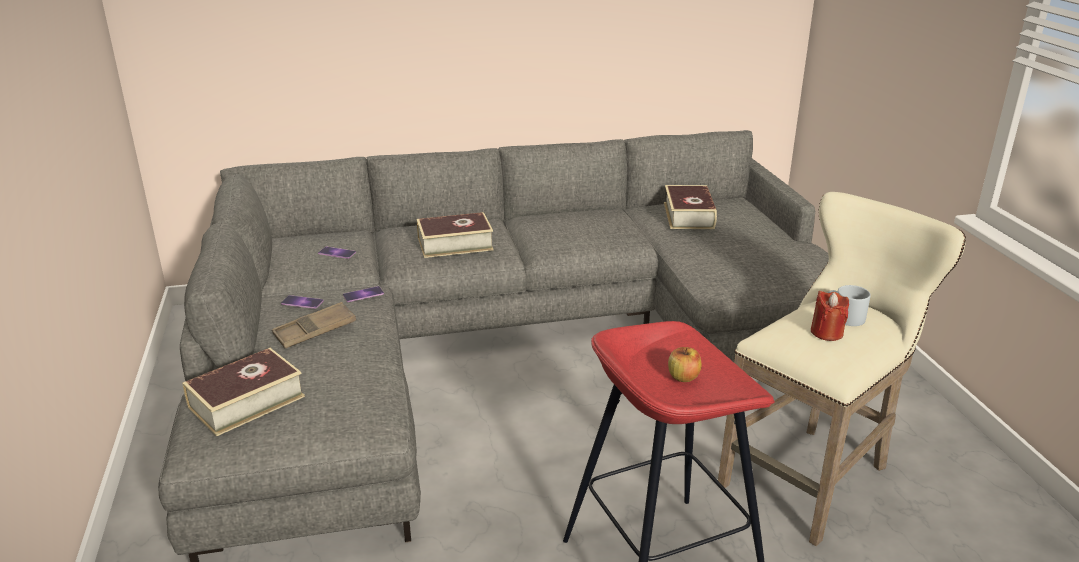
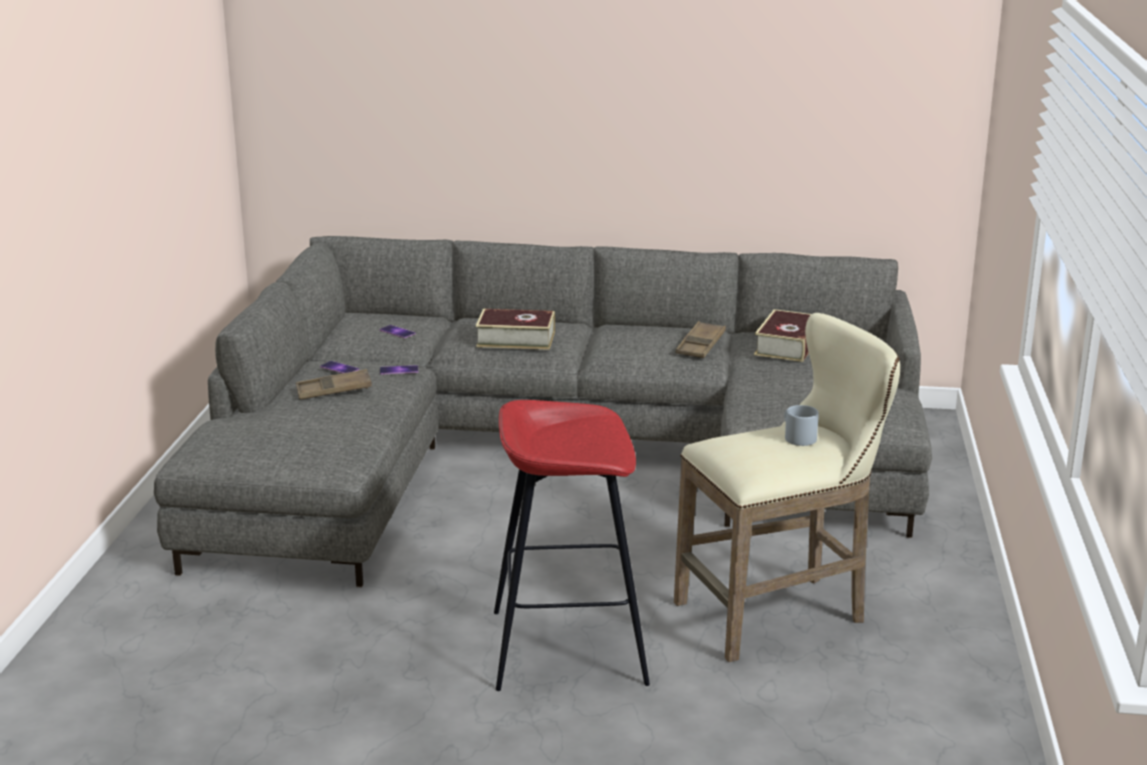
camera: 20 degrees right, 5 degrees down
(246, 401) = (245, 431): book -> none
(619, 226) = (700, 345): none -> brown tray
(683, 377) = (571, 446): apple -> none
(826, 332) = (763, 445): red candle -> none

